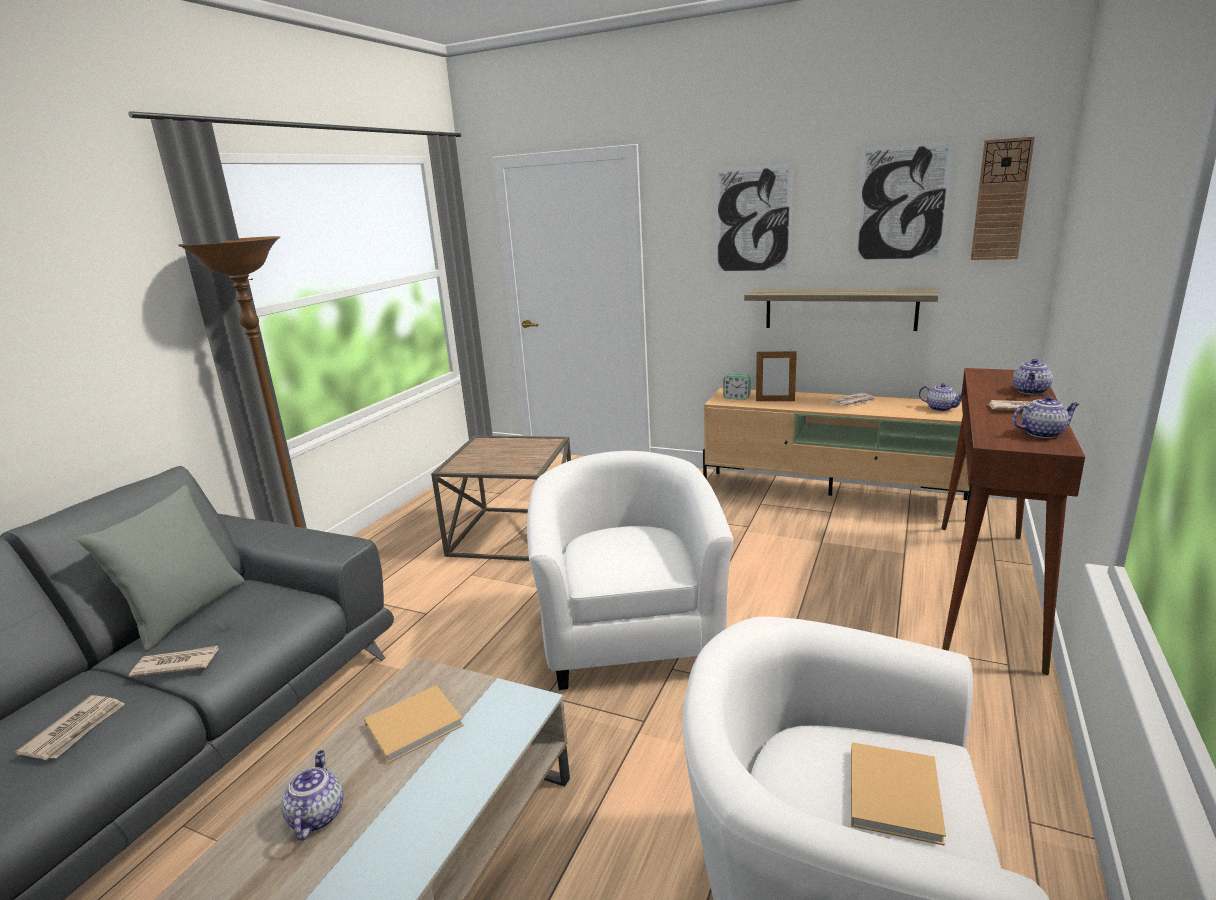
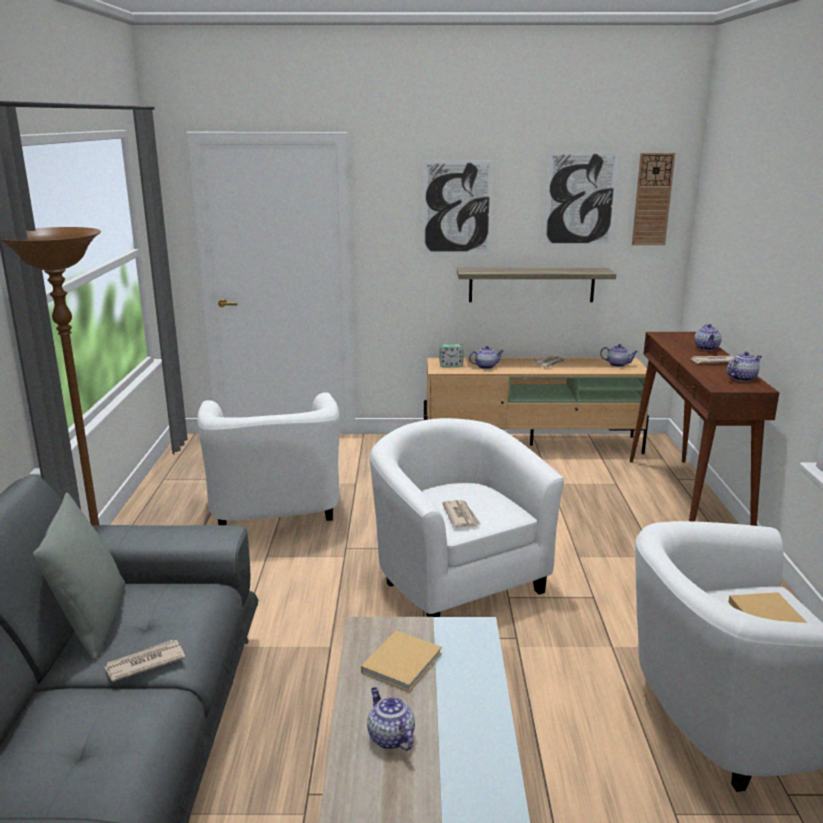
camera: 25 degrees left, 0 degrees up
(76, 730) = (110, 732): newspaper -> newspaper (461, 516)
(512, 534) = (275, 514): brown side table -> white armchair
(775, 401) = (486, 366): picture frame -> teapot

